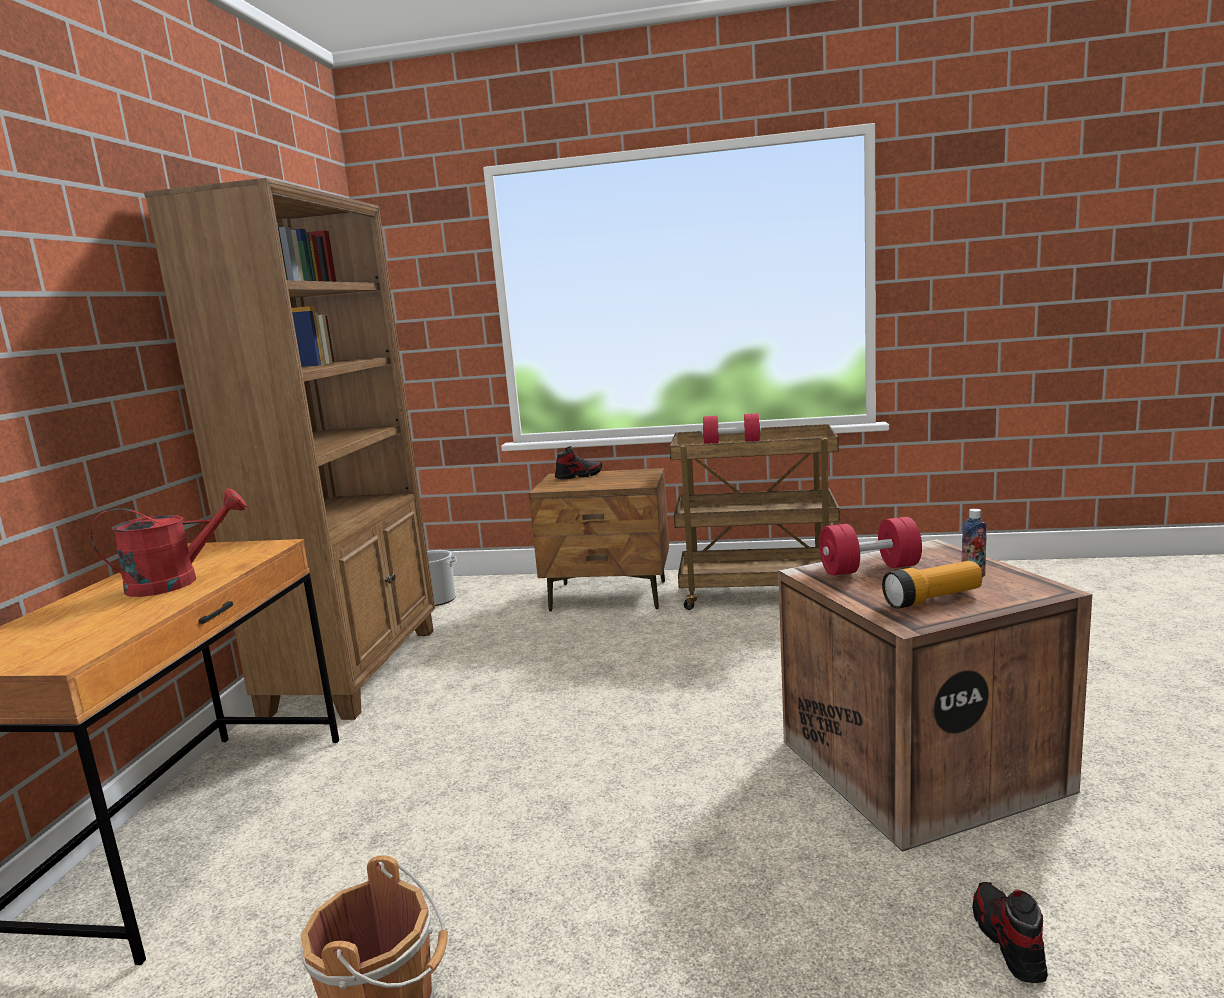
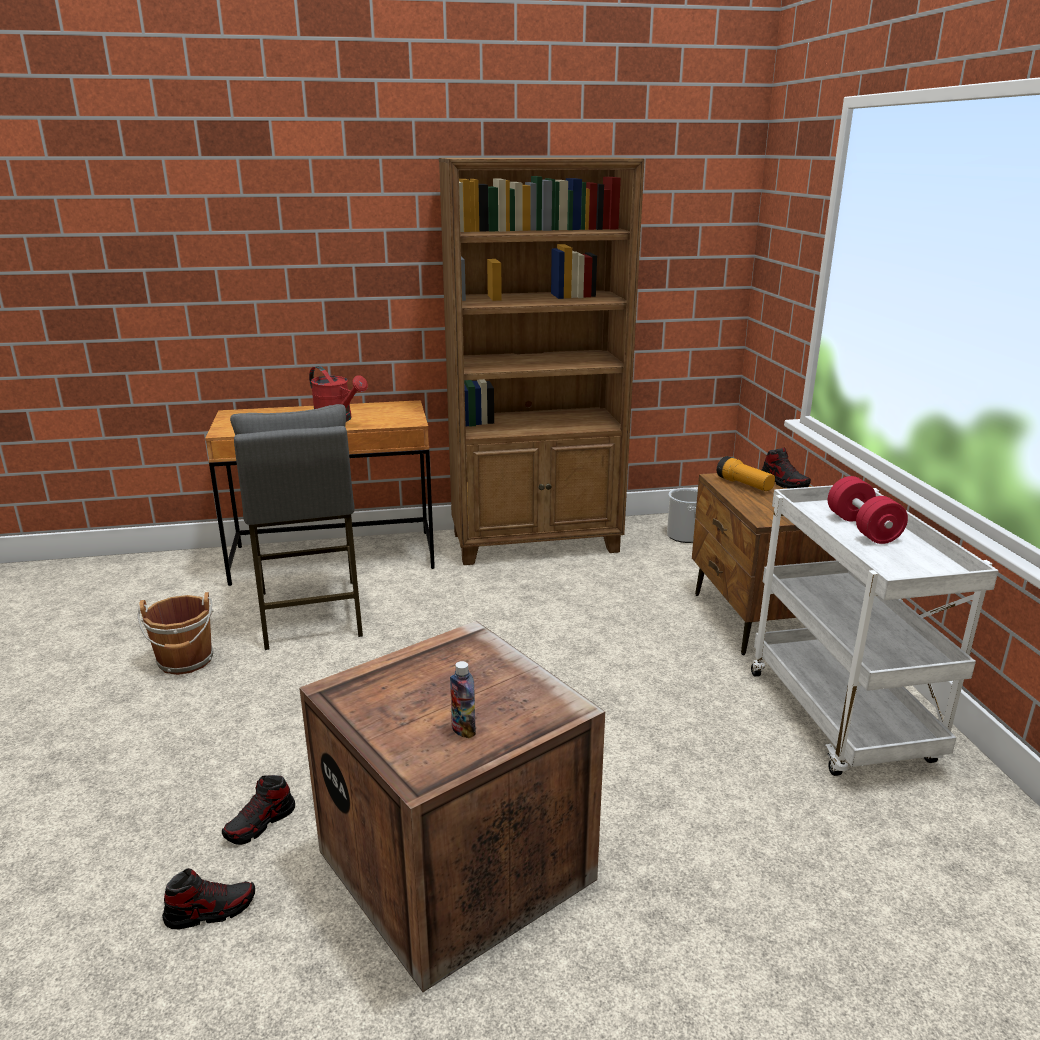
camera: 70 degrees right, 10 degrees up
(355, 856) = (310, 613): none -> grey stool
(758, 593) = (842, 719): brown cart -> white cart
(851, 901) = (260, 823): none -> shoe
(869, 569) = (482, 668): red dumbbell -> none
(932, 599) = (392, 703): flashlight -> flashlight (744, 485)

